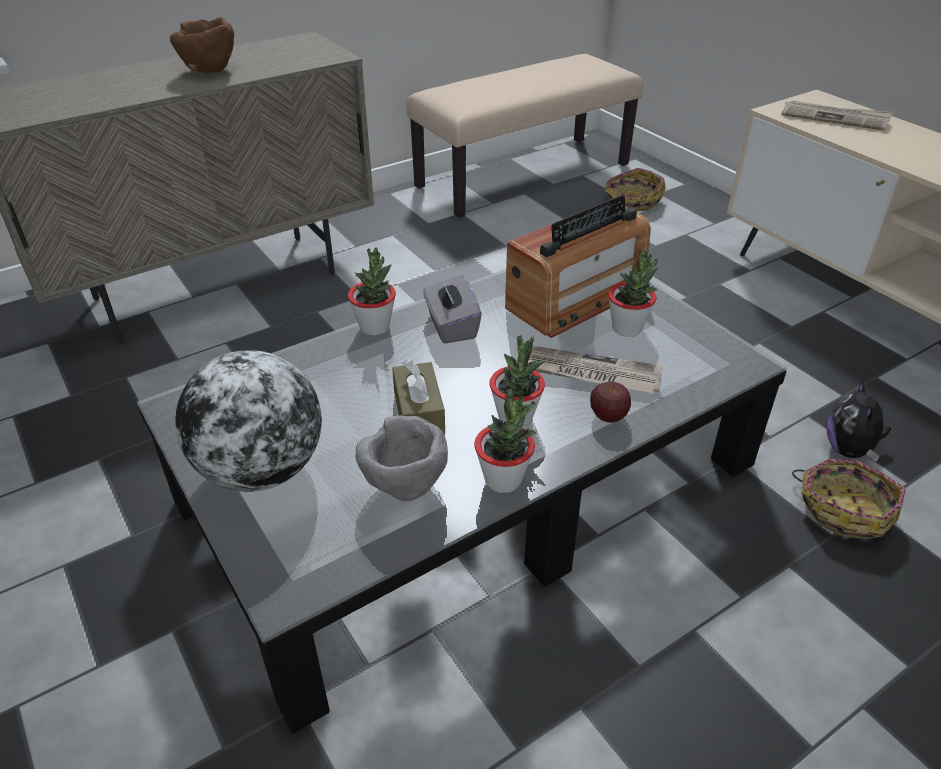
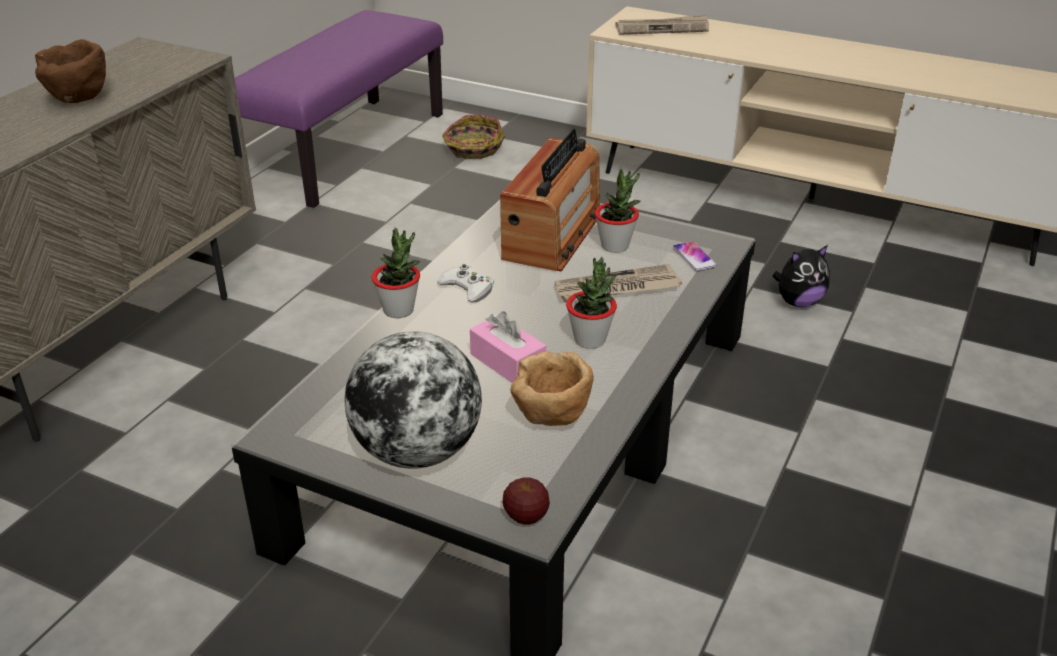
camera: 30 degrees left, 5 degrees down
(404, 487) = (551, 418): grey bowl -> brown bowl
(419, 412) = (507, 362): brown tissue box -> pink tissue box
(451, 326) = (467, 288): grey tissue box -> white game controller
(503, 480) = (623, 385): potted plant -> none
(523, 175) = (345, 149): beige bench -> purple bench
(608, 416) = (659, 314): apple -> apple (526, 517)
(700, 367) = (694, 257): none -> phone
(843, 508) = (823, 345): basket -> none
(849, 450) = (798, 302): plush toy -> plush toy turned 90 degrees counterclockwise

